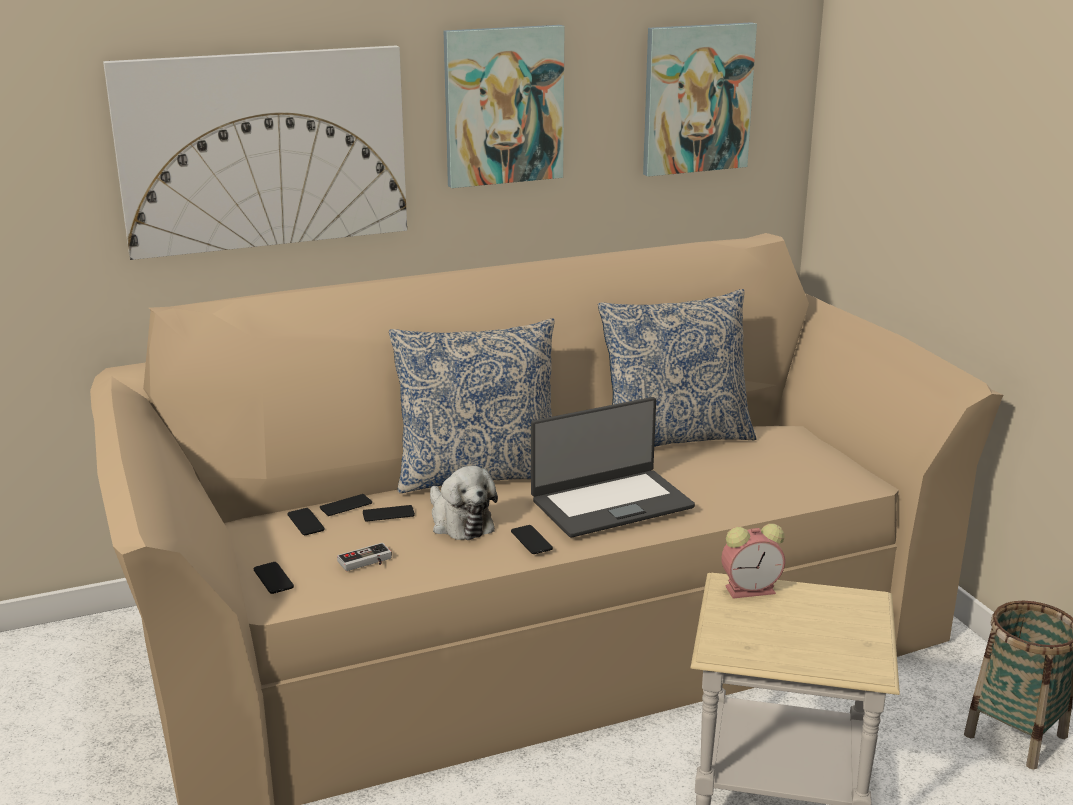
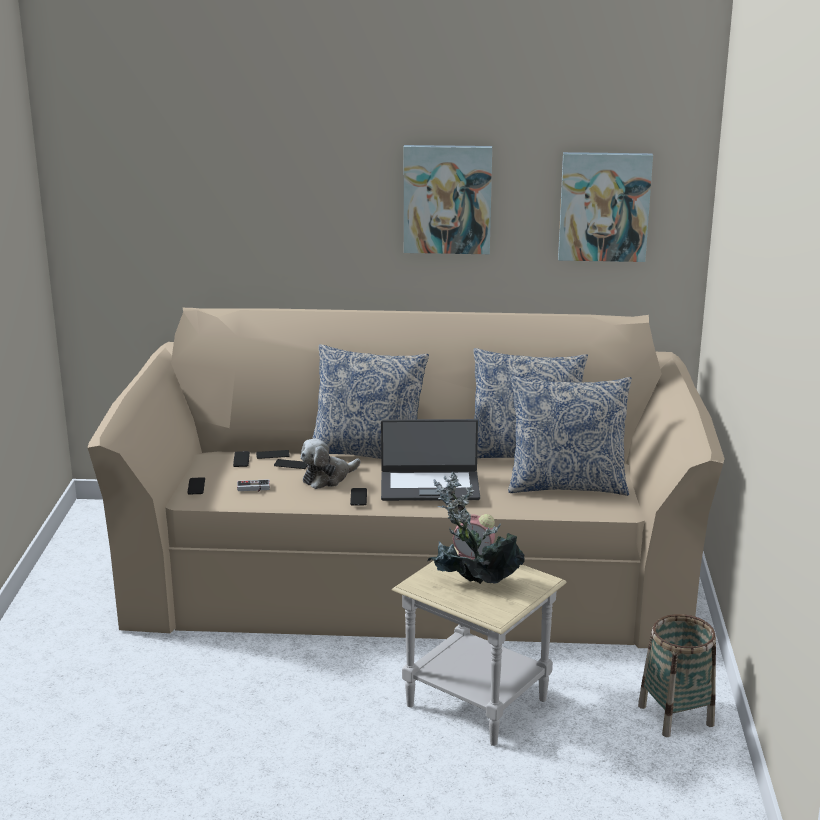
camera: 25 degrees right, 0 degrees up
(264, 150) = (277, 214): picture -> none
(459, 522) = (327, 478): plush toy -> plush toy turned 60 degrees clockwise
(767, 465) = (567, 485): none -> pillow
(794, 635) = (471, 587): none -> potted plant

